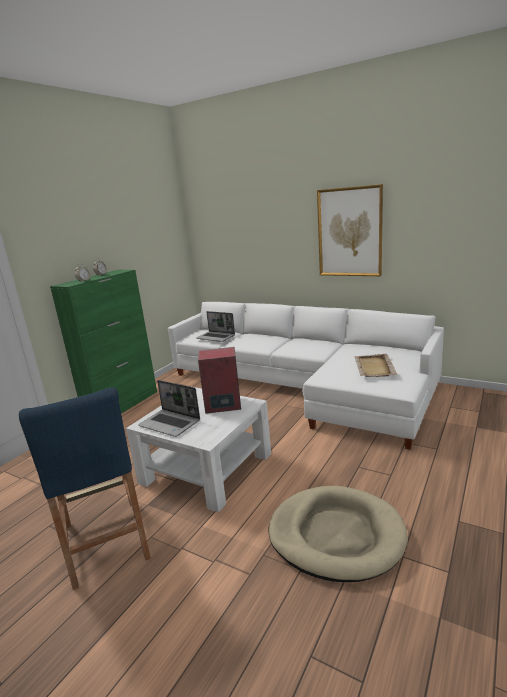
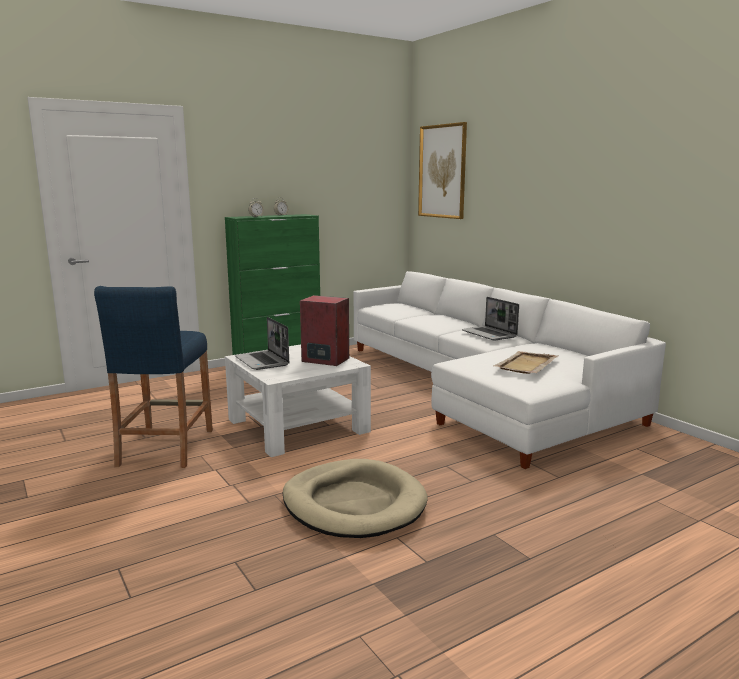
camera: 25 degrees right, 5 degrees down
(216, 337) = (399, 311): laptop -> laptop (490, 334)
(349, 232) = (571, 200): picture -> picture (442, 171)

